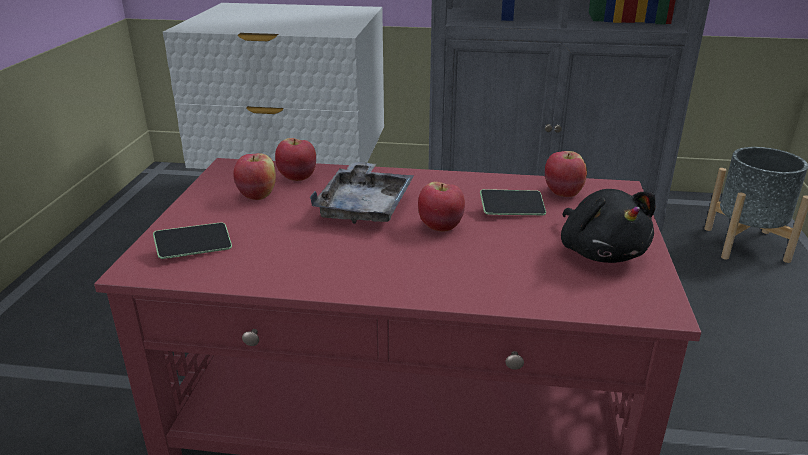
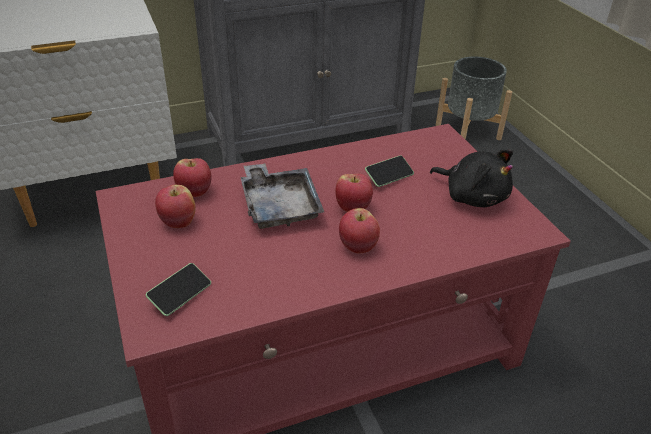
camera: 30 degrees left, 10 degrees up
(563, 193) = (409, 149): apple -> apple (358, 247)

